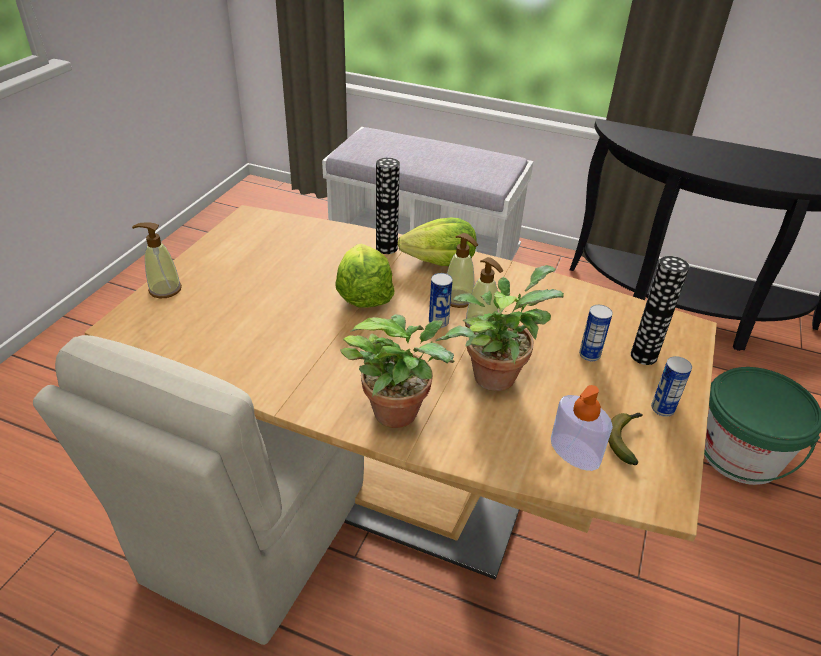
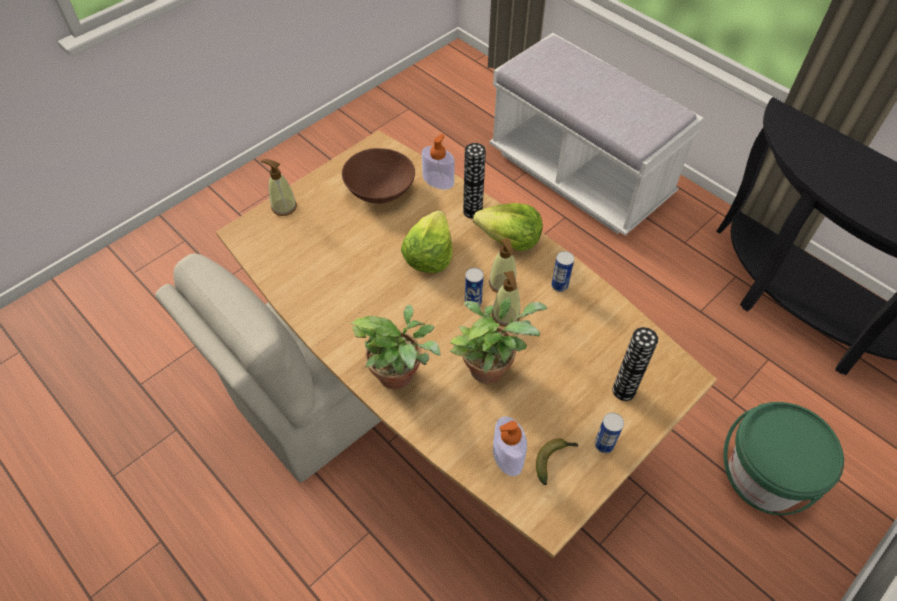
camera: 25 degrees right, 15 degrees up
(273, 252) = (379, 191): none -> brown bowl
(333, 231) = (438, 180): none -> soap dispenser
(589, 355) = (577, 374): can -> can (559, 285)

